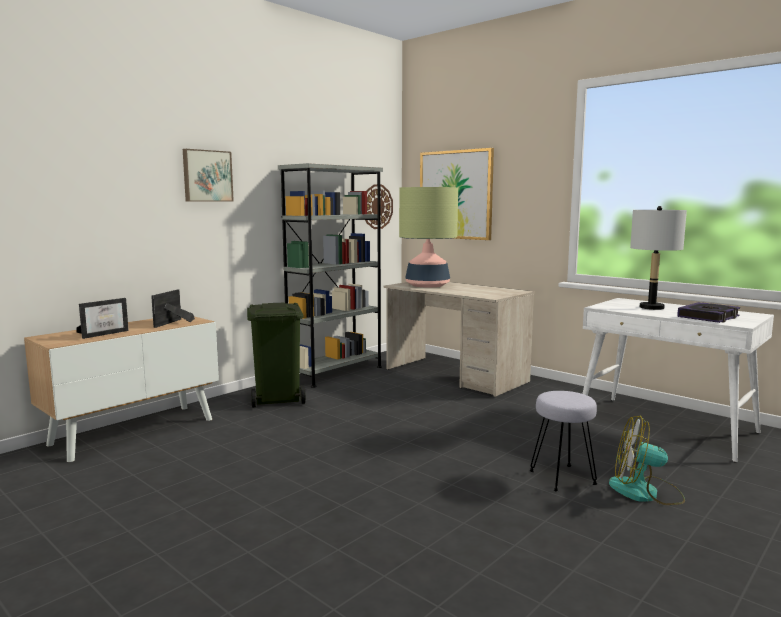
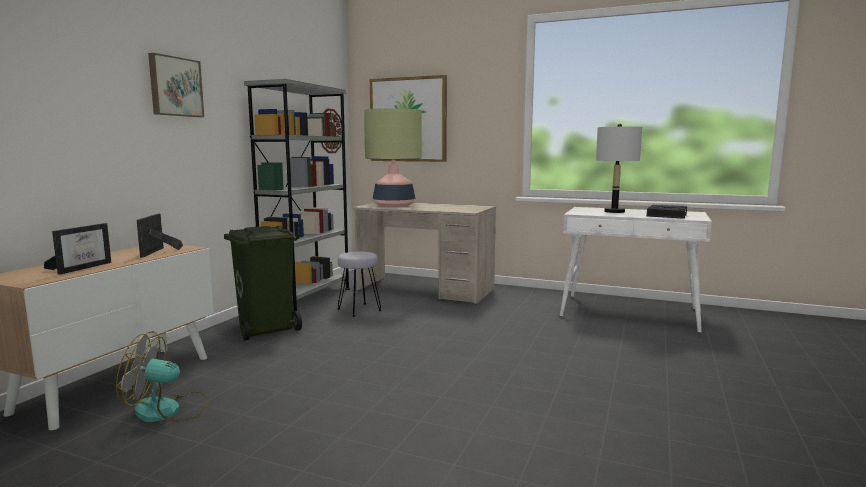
camera: 20 degrees left, 0 degrees up
(561, 478) = (590, 364): grey stool -> grey stool (358, 310)
(645, 492) = (662, 365): fan -> fan (168, 410)

